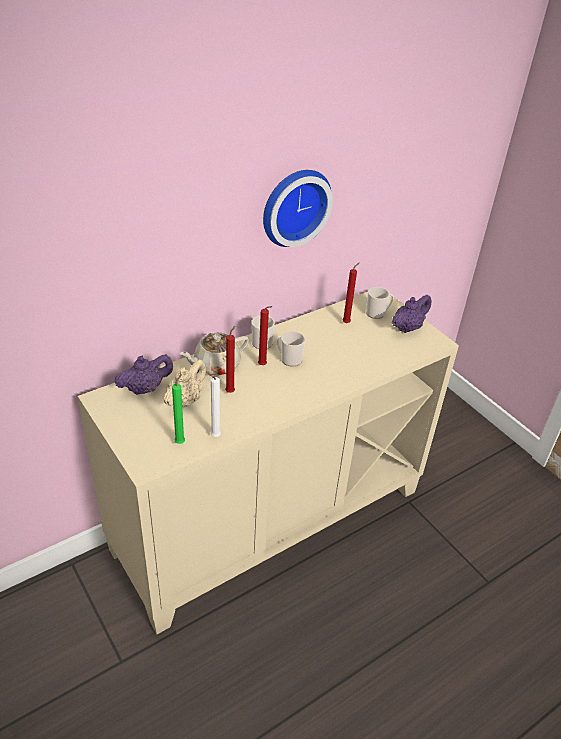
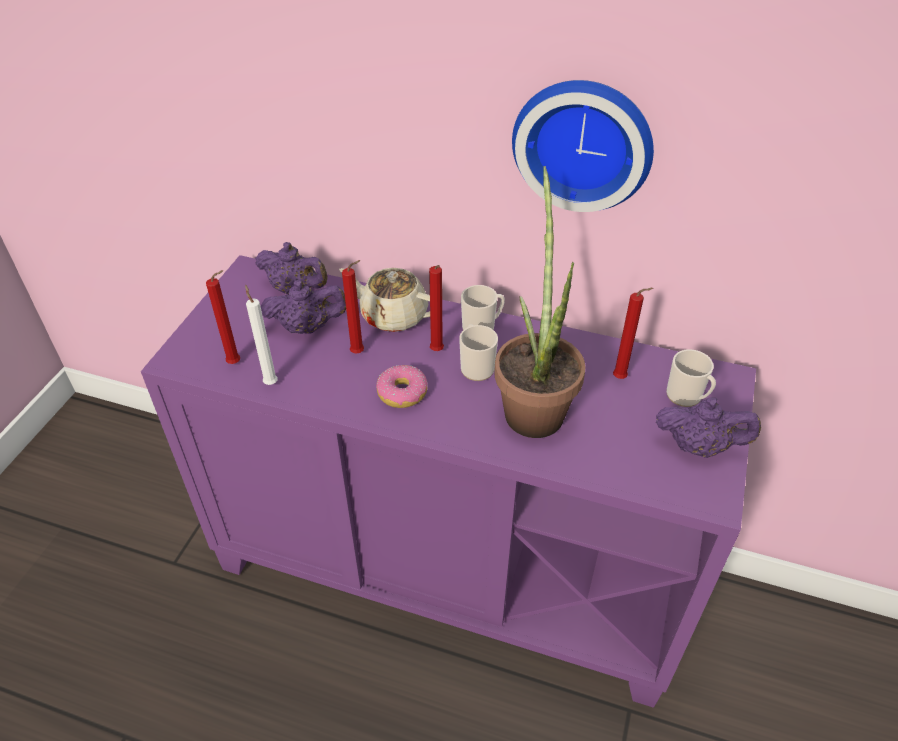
camera: 55 degrees right, 5 degrees up
(181, 442) = (236, 363): green candle -> red candle
(185, 400) = (307, 327): beige teapot -> purple teapot
(269, 518) = (450, 567): beige cabinet -> purple cabinet
(279, 392) = (402, 393): none -> donut
(335, 356) = (533, 405): none -> potted plant

